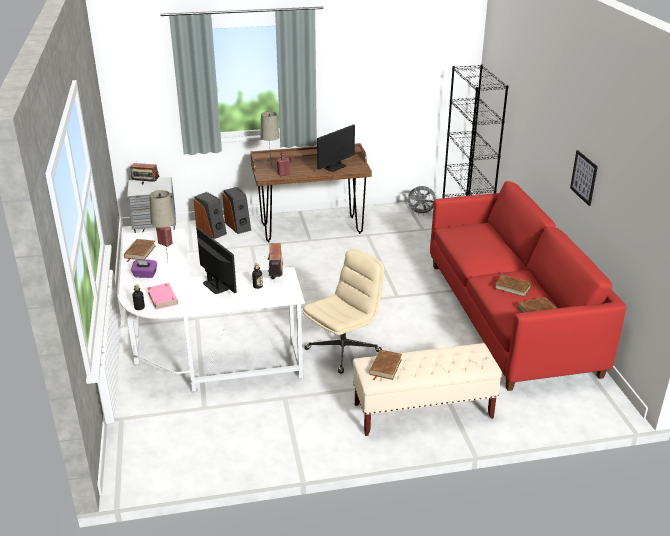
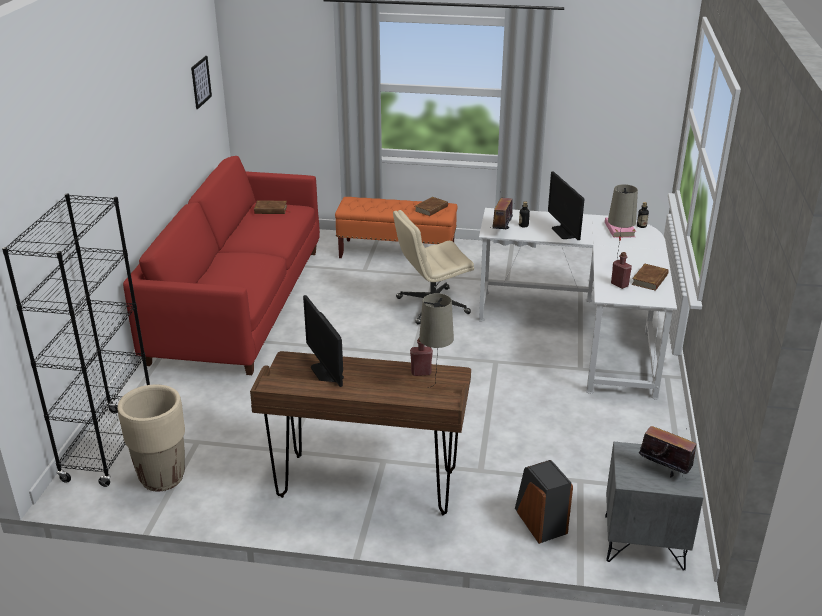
camera: 160 degrees left, 0 degrees up
(145, 275) = (640, 253): purple tissue box -> none
(238, 226) = (489, 524): speaker -> none
(335, 167) = (327, 372): monitor -> monitor turned 90 degrees counterclockwise
(421, 213) = (162, 478): grey fan -> beige planter
(422, 411) = (397, 253): beige bench -> orange bench
(512, 287) = (265, 228): brown book -> none
(584, 177) = (163, 143): picture -> picture (201, 82)

